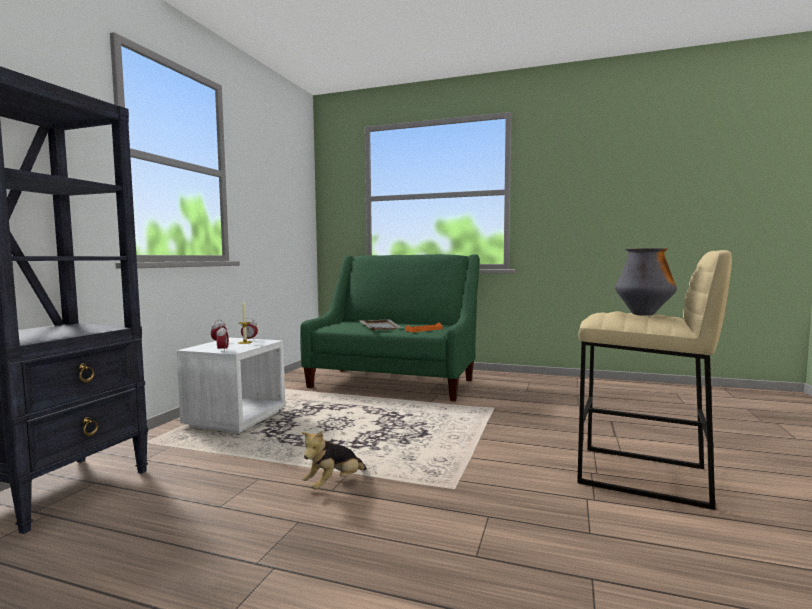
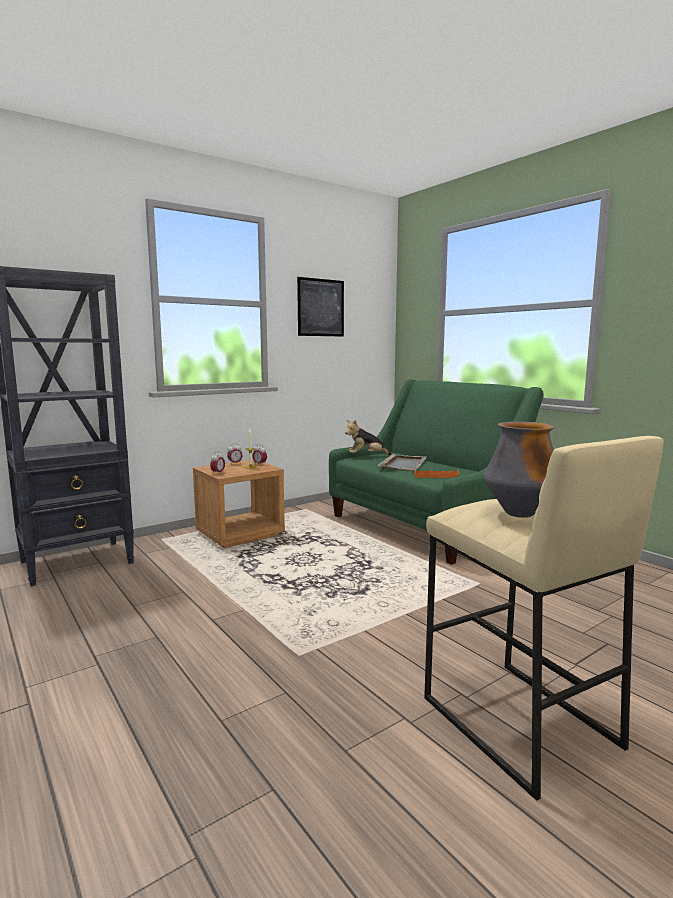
camera: 35 degrees right, 5 degrees up
(236, 419) = (240, 534): white nightstand -> brown nightstand
(266, 185) = (321, 307): none -> picture
(334, 484) = (221, 615): plush toy -> plush toy (366, 456)

